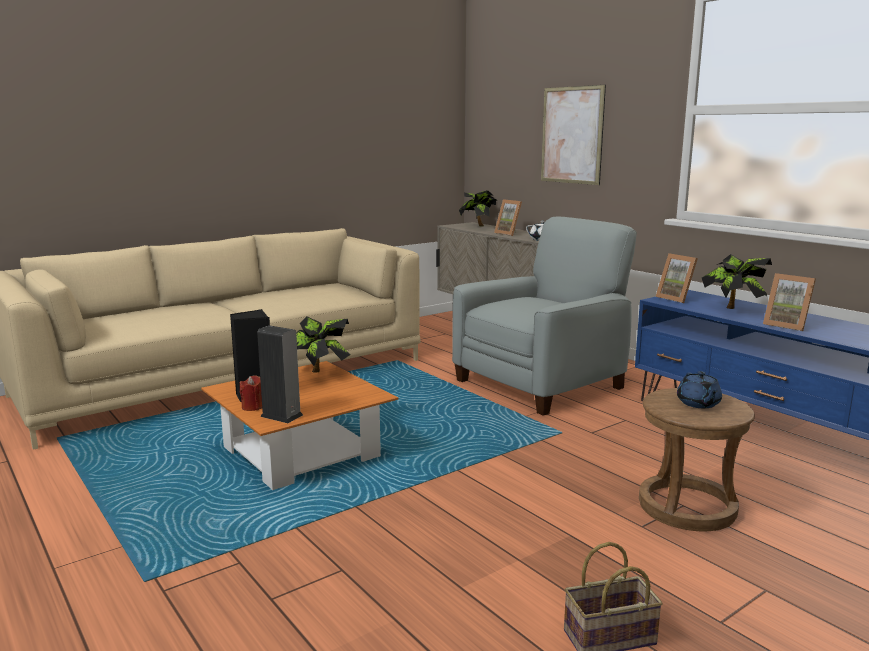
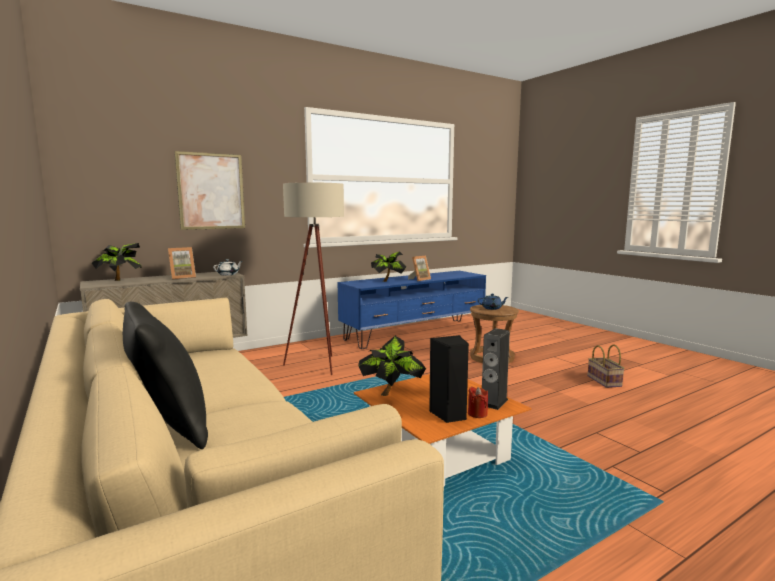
camera: 85 degrees left, 5 degrees down
(200, 303) = (169, 428): none -> black pillow
(541, 383) = (318, 367): grey armchair -> beige floor lamp
(676, 298) = (360, 284): picture frame -> none

